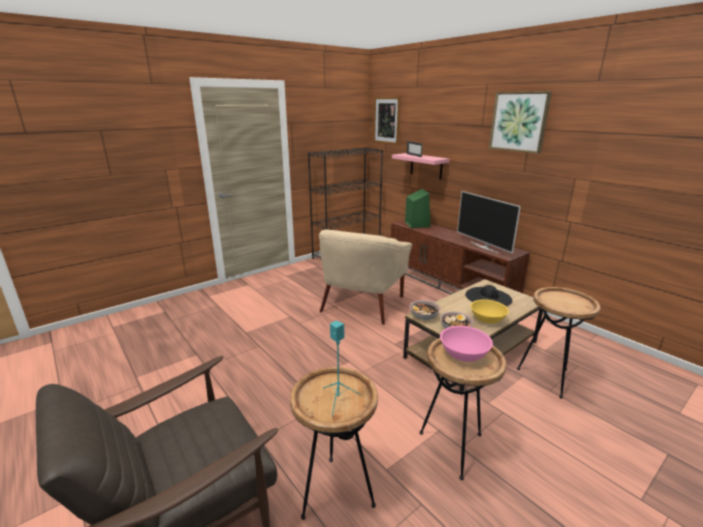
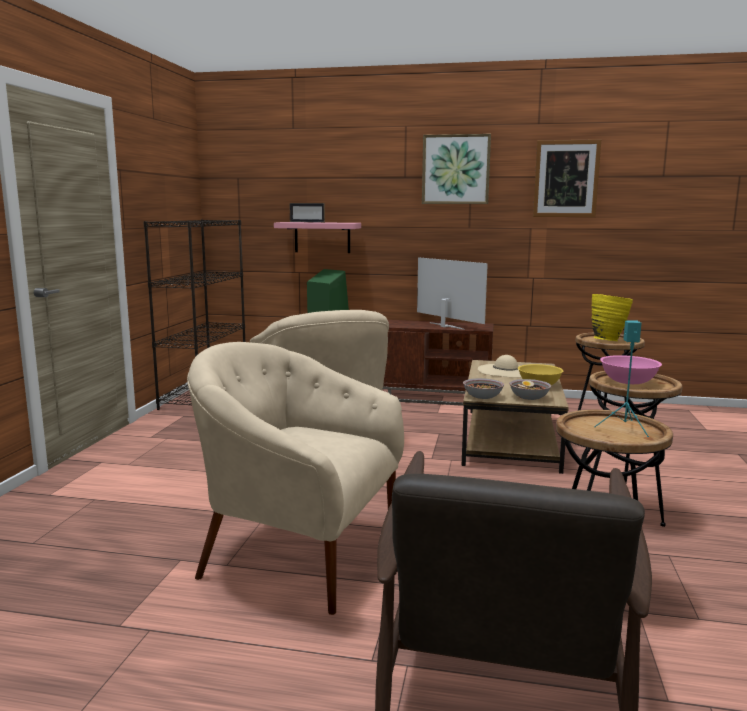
camera: 40 degrees left, 10 degrees down
(239, 375) = (299, 552): none -> beige armchair
(386, 120) = (240, 177): picture -> picture (566, 179)
(484, 247) = (445, 326): television -> television turned 150 degrees counterclockwise
(488, 297) = (505, 371): black hat -> beige hat
(564, 301) = (608, 340): none -> yellow vase

